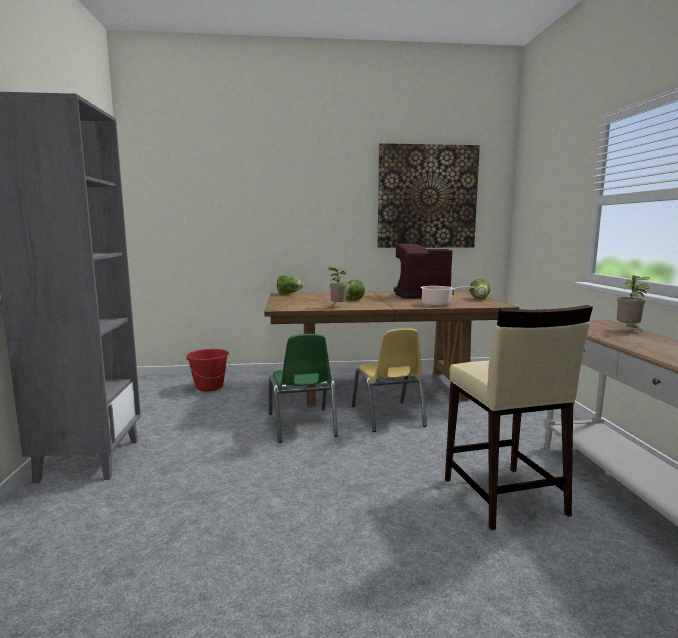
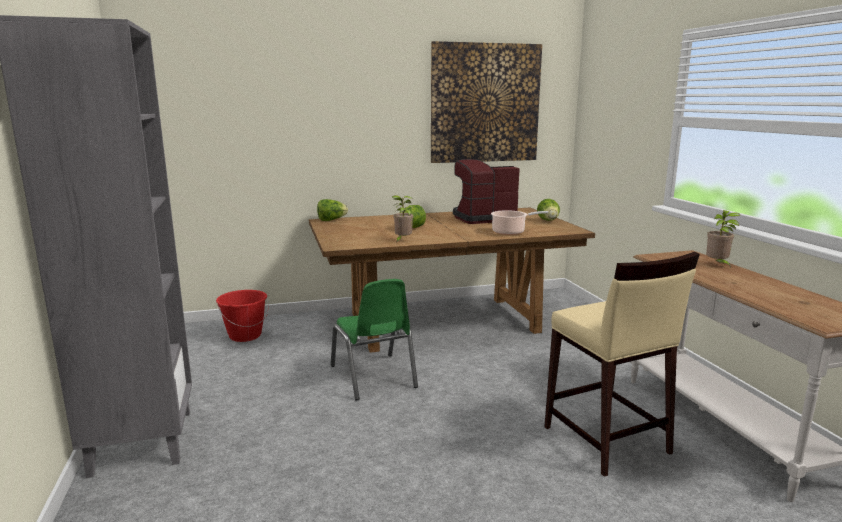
camera: 10 degrees left, 5 degrees up
(388, 416) = (463, 358): yellow chair -> none

